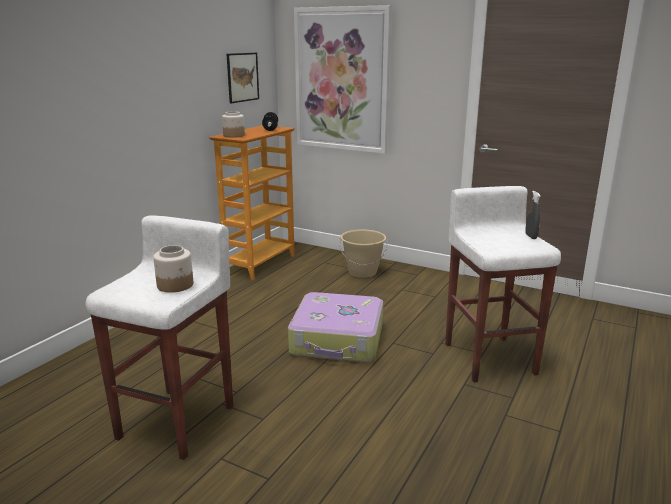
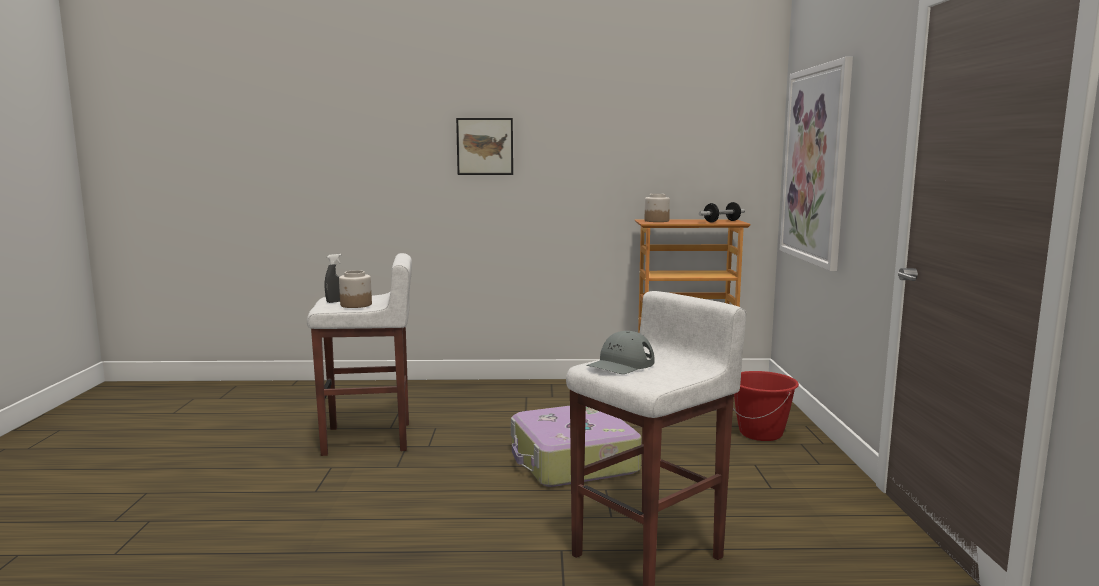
camera: 60 degrees right, 10 degrees down
(242, 77) = (708, 158): picture -> picture (485, 146)
(362, 272) = (761, 433): beige bucket -> red bucket
(494, 243) = (620, 364): none -> grey cap
(531, 236) = (685, 377): grey spray bottle -> grey spray bottle (336, 301)

